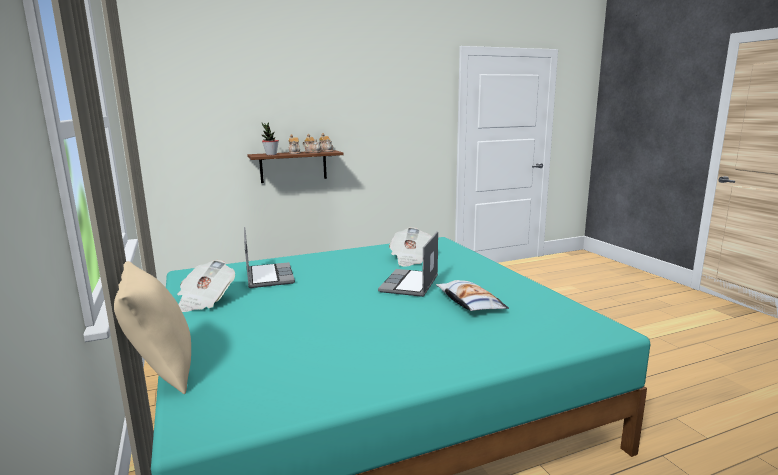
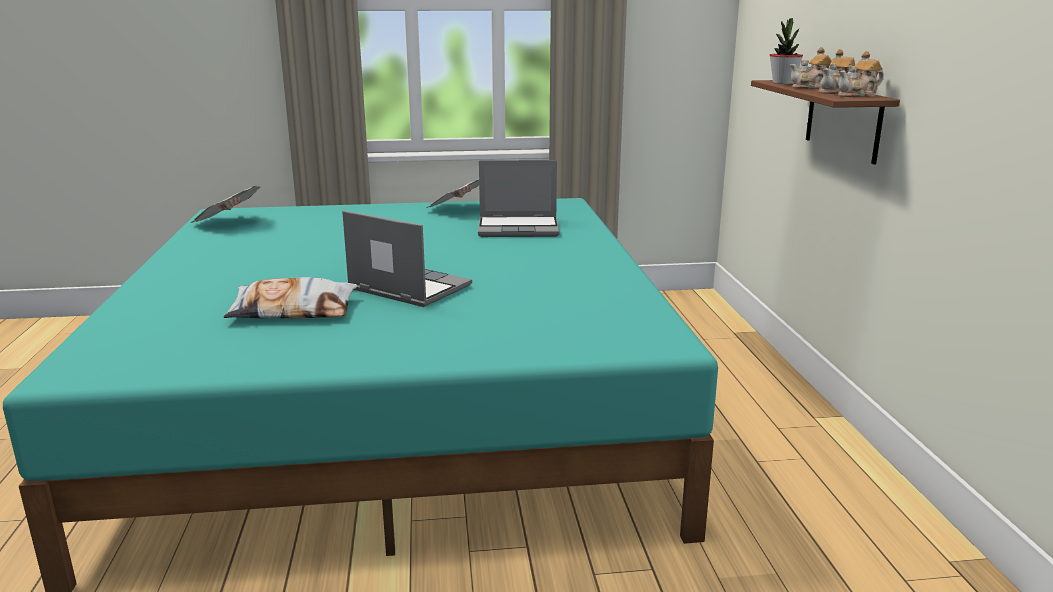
camera: 105 degrees right, 5 degrees up
(161, 371) = (314, 204): beige pillow -> none
(411, 259) = (537, 303): newspaper -> newspaper (228, 223)

